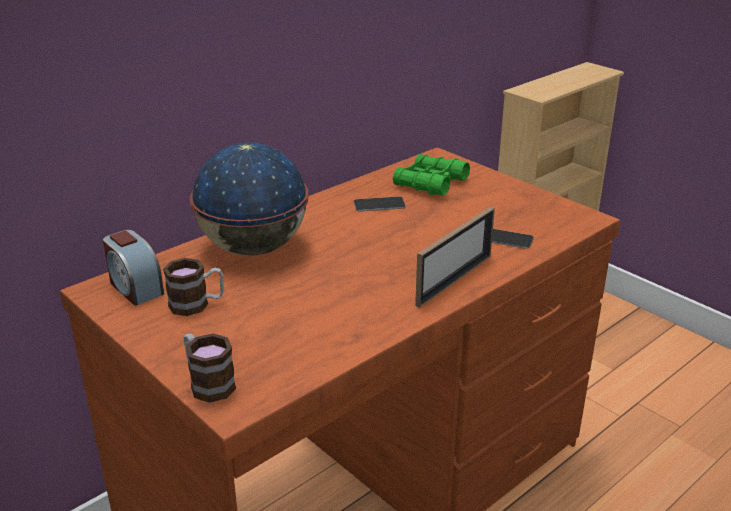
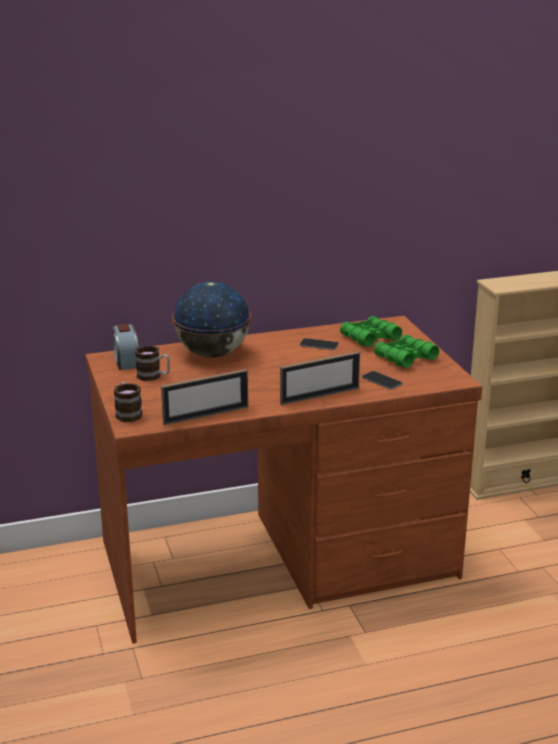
camera: 25 degrees right, 5 degrees down
(331, 354) = (206, 415): none -> picture frame
(498, 201) = (405, 358): none -> green binoculars

